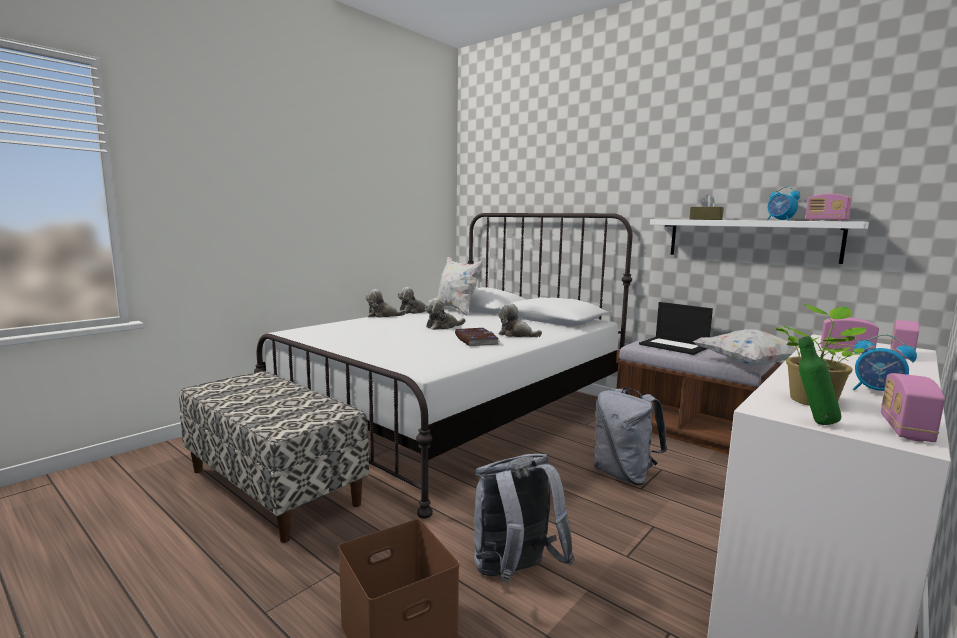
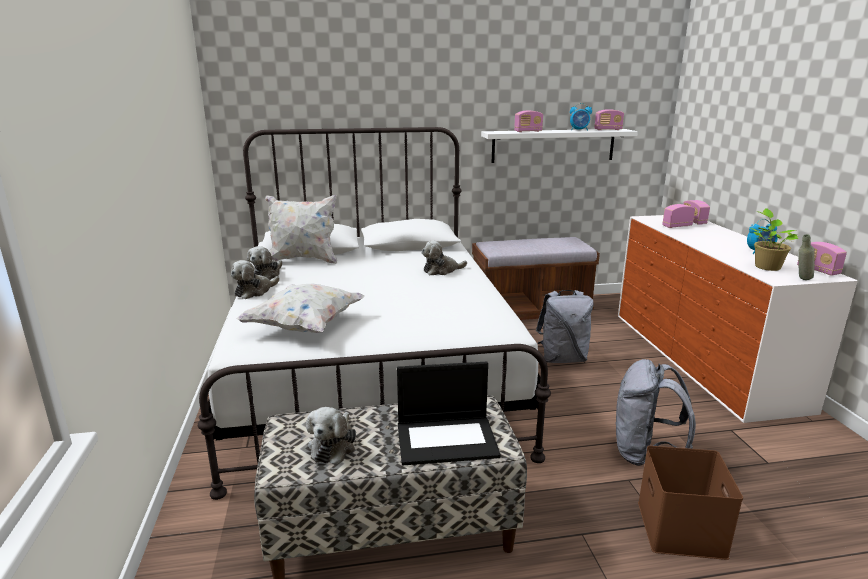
camera: 50 degrees left, 10 degrees up
(442, 327) = (362, 284): plush toy -> plush toy (333, 445)
(475, 340) = (435, 288): book -> none
(674, 346) = (516, 243): laptop -> laptop (447, 439)
(705, 219) = (528, 131): brown tissue box -> radio
(749, 364) = (581, 246): white pillow -> white pillow (305, 326)
(813, 422) = (801, 280): green bottle -> grey bottle

